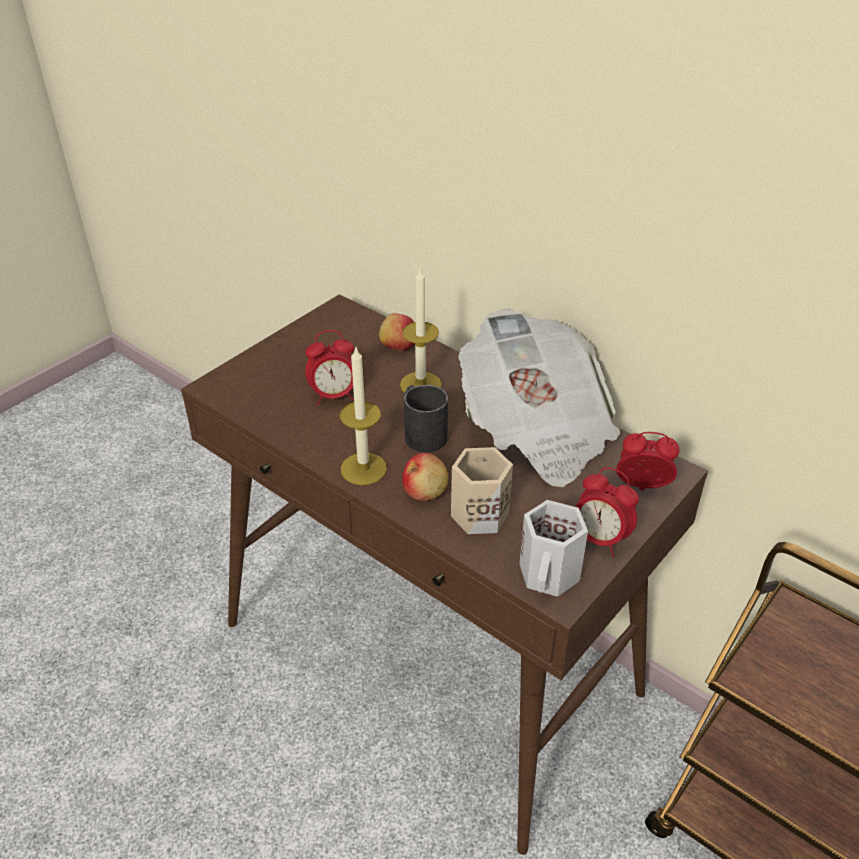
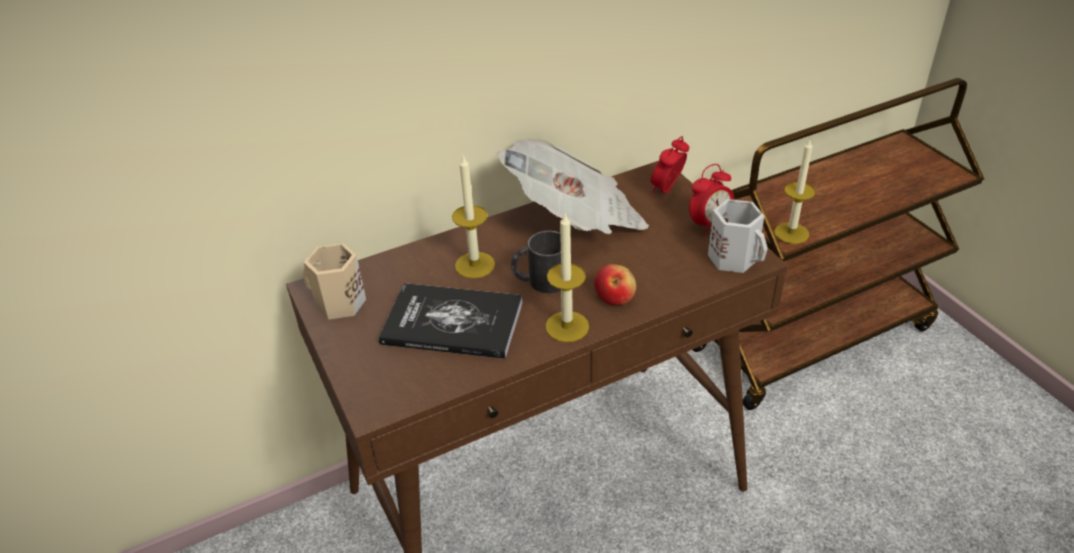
camera: 65 degrees left, 0 degrees up
(334, 396) = (452, 323): alarm clock -> book
(398, 346) = (407, 265): apple -> none
(477, 513) = (654, 275): beige mug -> beige mug (338, 303)
(764, 680) = (791, 233): none -> candle

